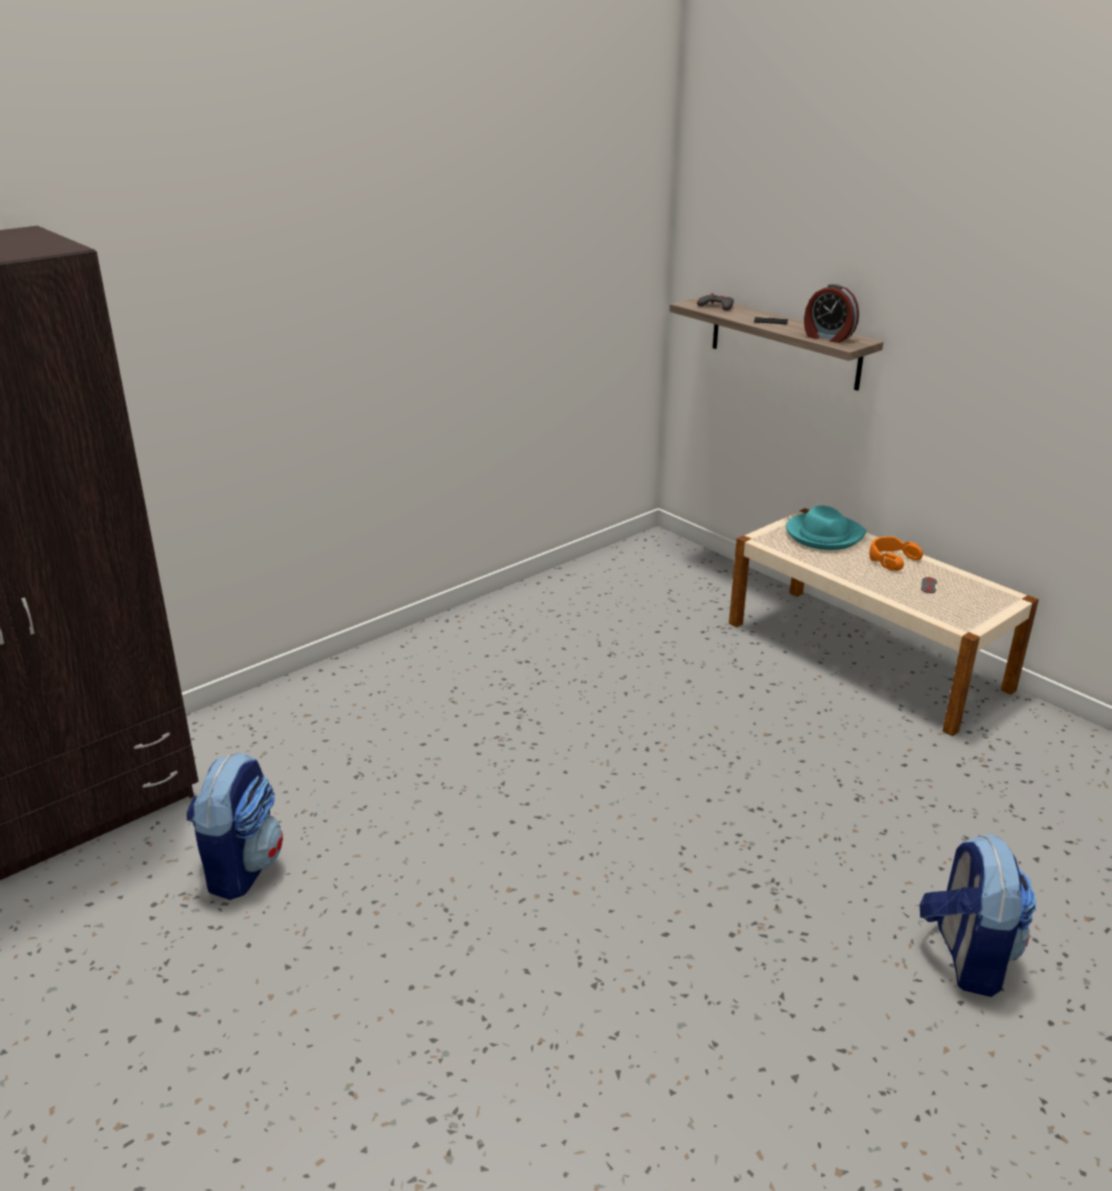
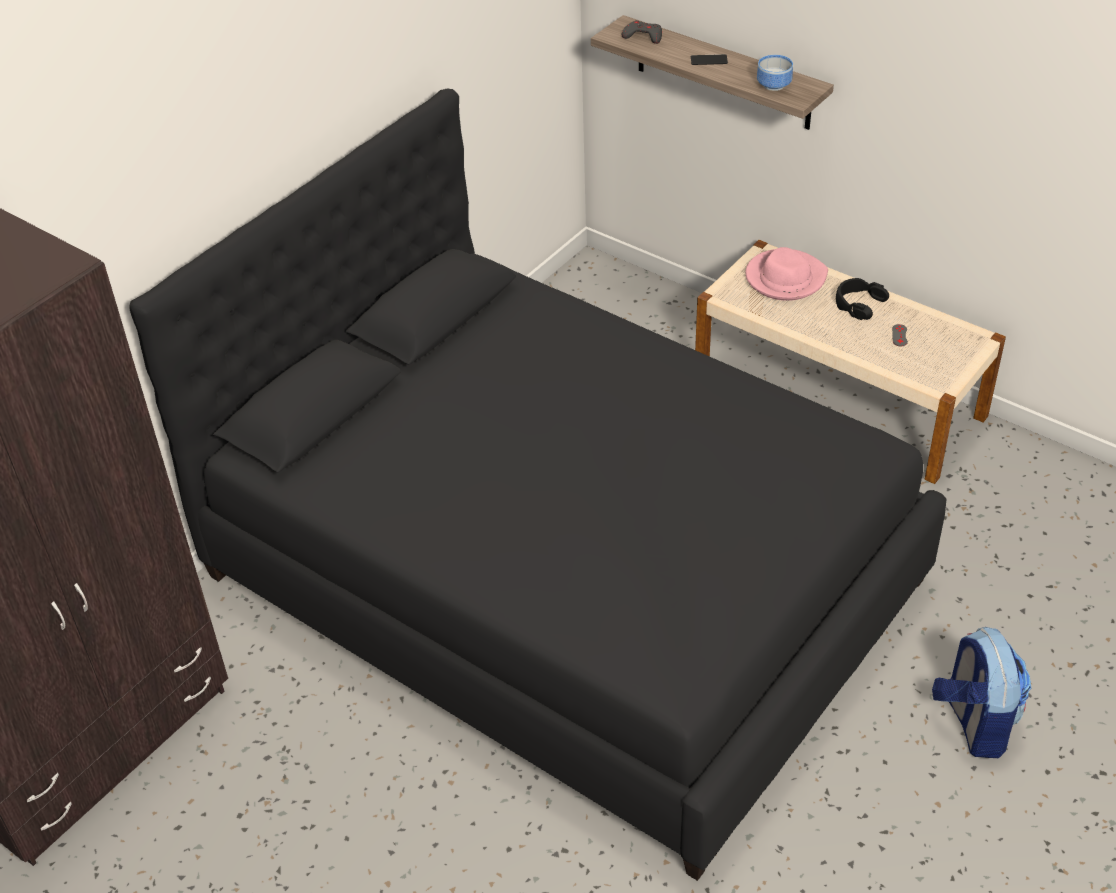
camera: 10 degrees left, 15 degrees up
(241, 867) = (306, 760): backpack -> none
(554, 755) = (562, 577): none -> black bed
(824, 535) = (785, 278): turquoise hat -> pink hat
(827, 337) = (775, 85): alarm clock -> bowl
(891, 559) = (858, 304): orange headphones -> black headphones

